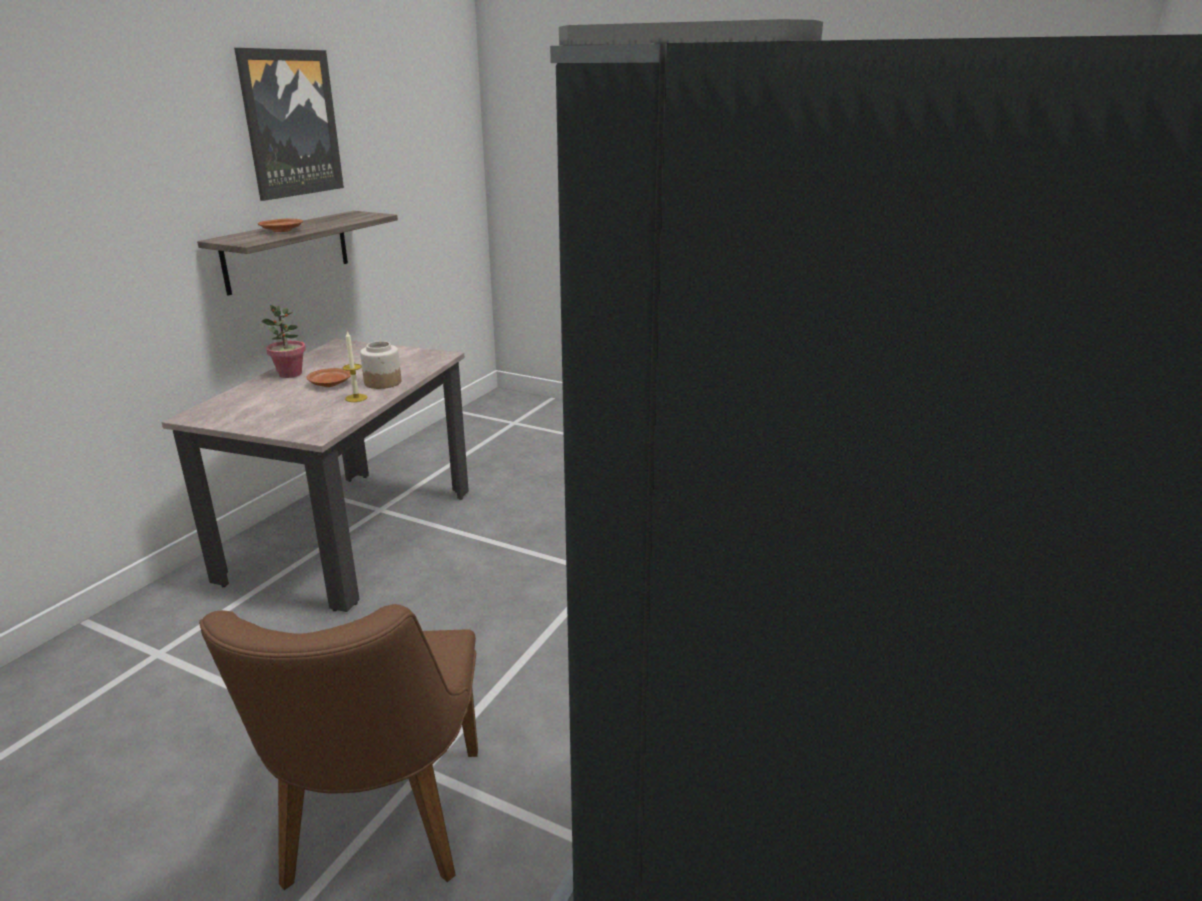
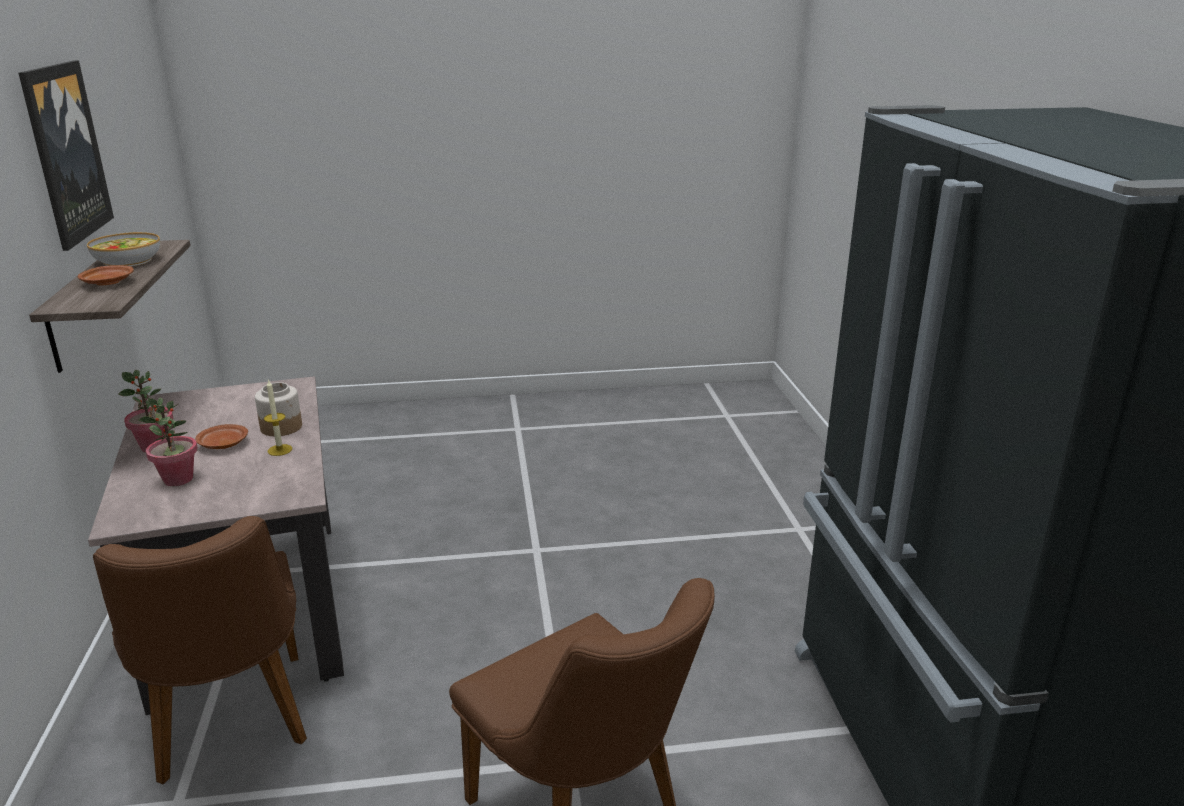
camera: 35 degrees left, 0 degrees up
(242, 616) = (229, 728): none -> brown chair
(267, 399) = (178, 479): none -> potted plant
(326, 221) = (127, 261): none -> bowl

